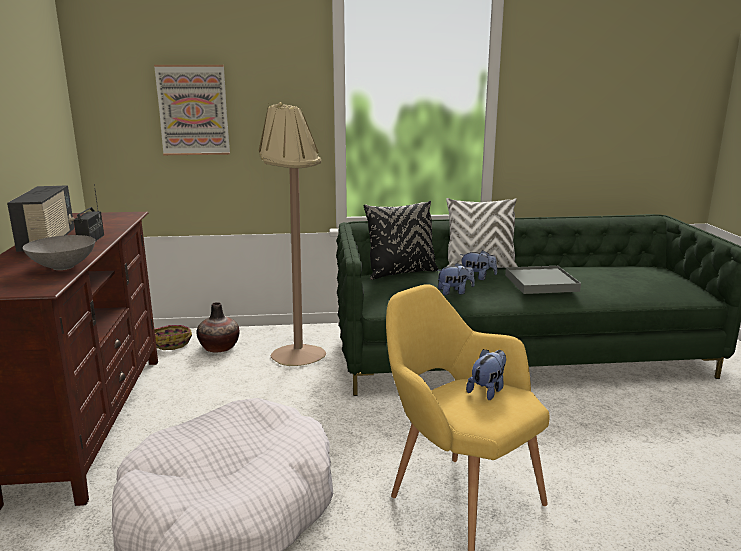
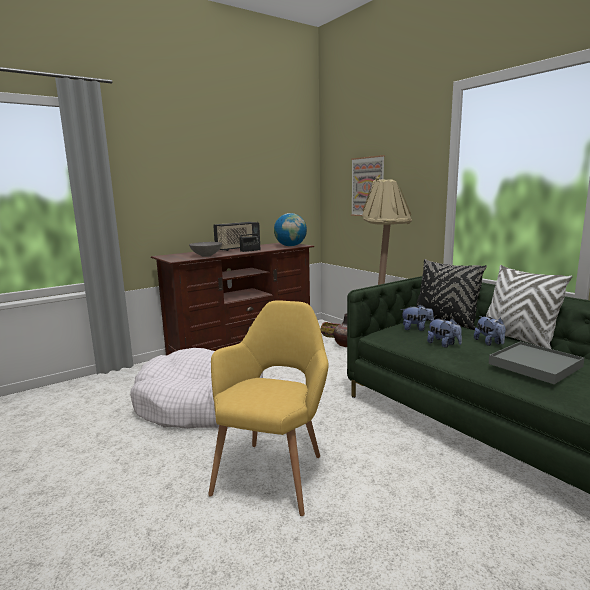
camera: 60 degrees right, 5 degrees down
(119, 219) = (290, 246): none -> globe
(488, 390) = (283, 390): plush toy -> plush toy (416, 329)

